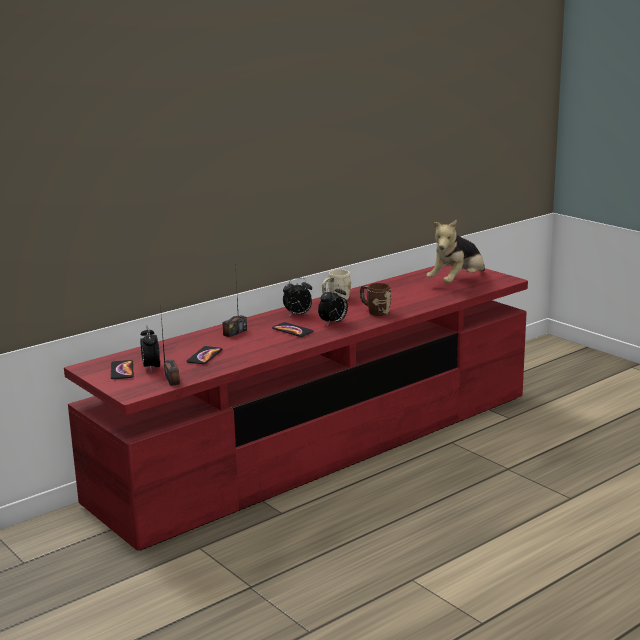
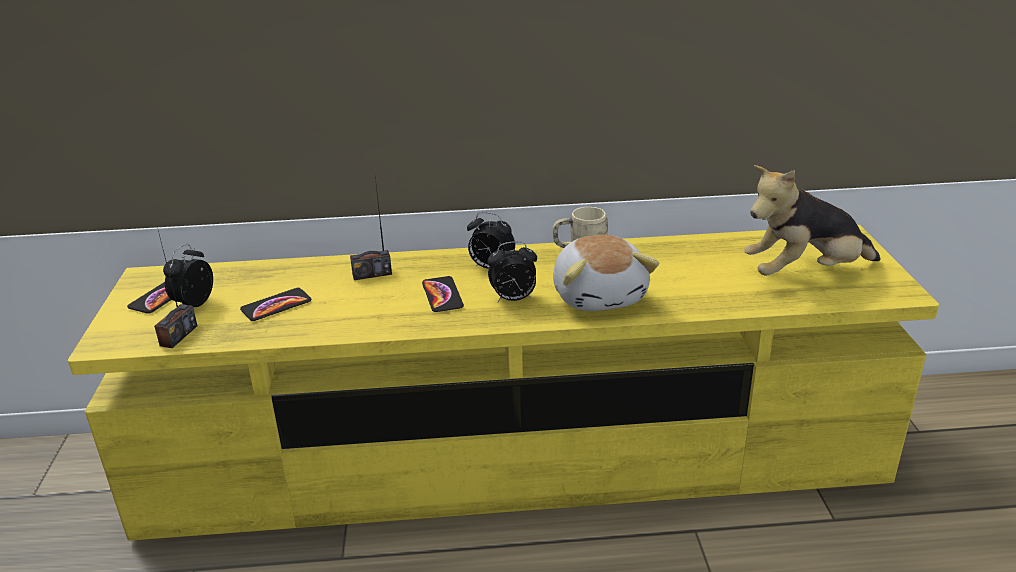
camera: 35 degrees right, 10 degrees up
(322, 447) = (513, 459): red tv stand -> yellow tv stand
(374, 312) = (600, 295): brown mug -> plush toy

